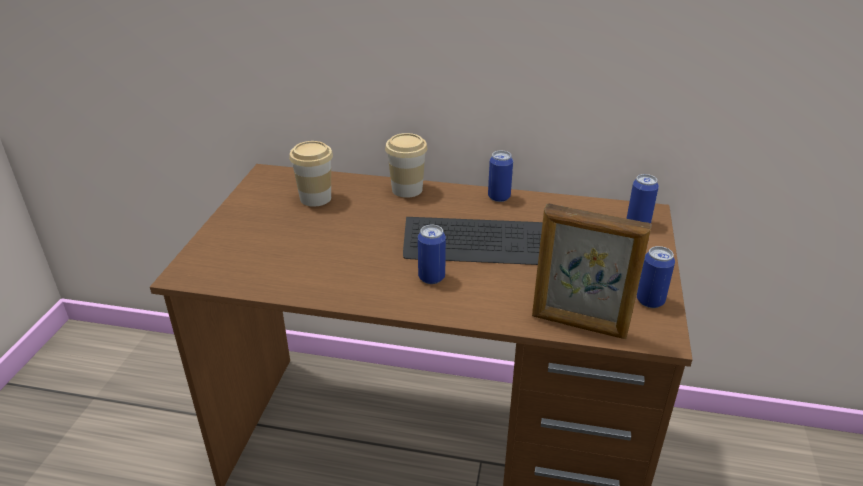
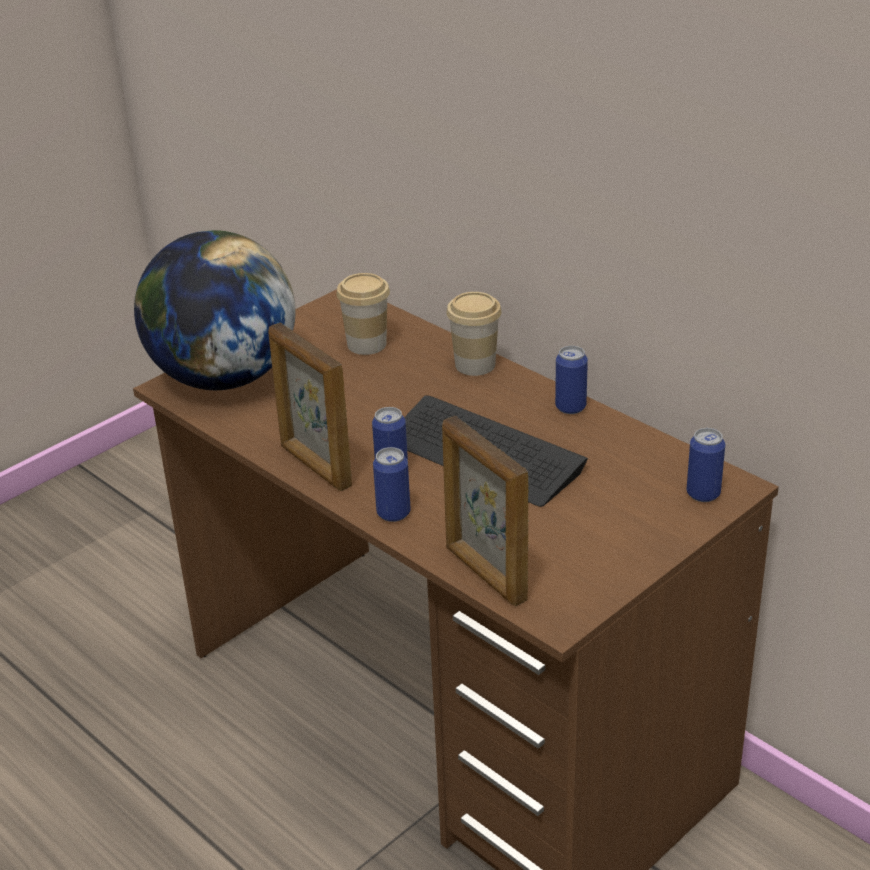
camera: 35 degrees right, 0 degrees up
(226, 254) = (224, 378): none -> globe
(371, 294) = (315, 466): none -> picture frame
(650, 300) = (595, 581): can -> can (393, 513)

